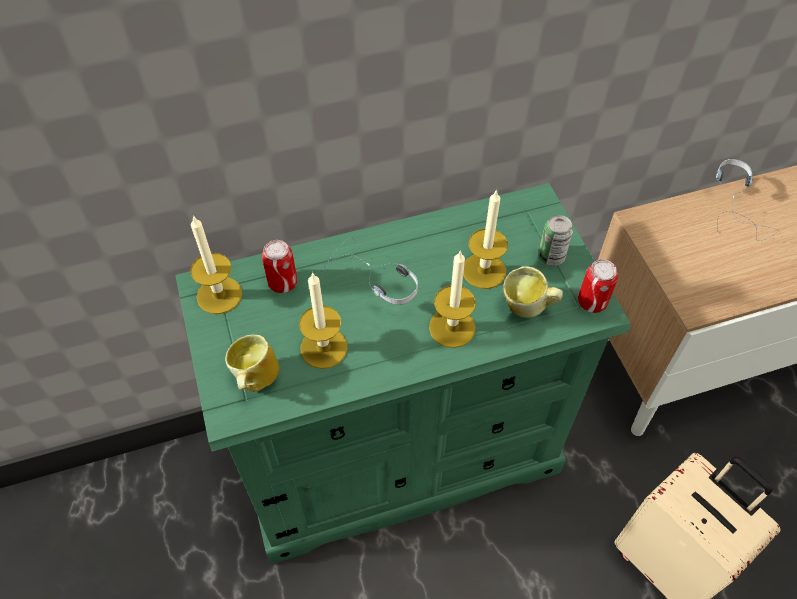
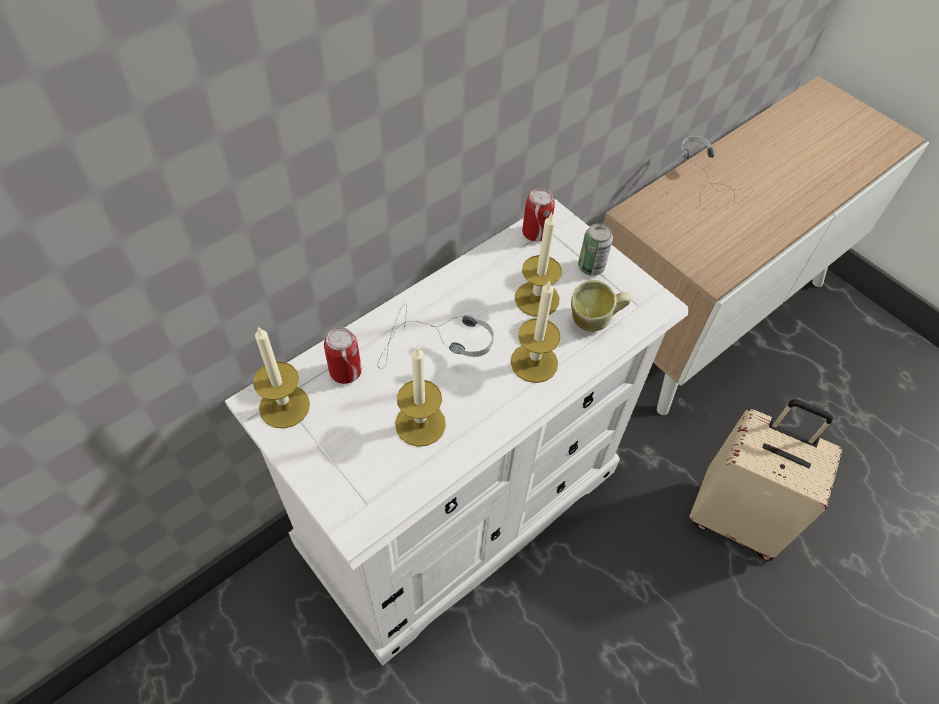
camera: 25 degrees left, 0 degrees up
(254, 380) = (365, 481): mug -> none
(399, 452) = (461, 507): green dresser -> white dresser
(592, 302) = (647, 298): can -> can (535, 233)

